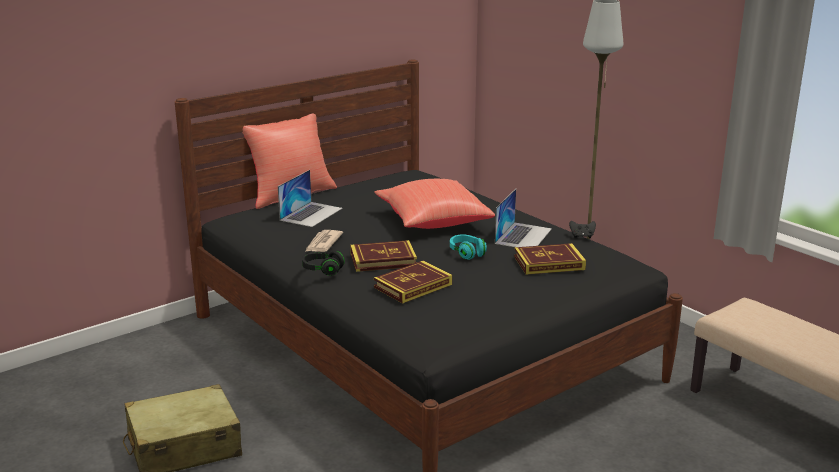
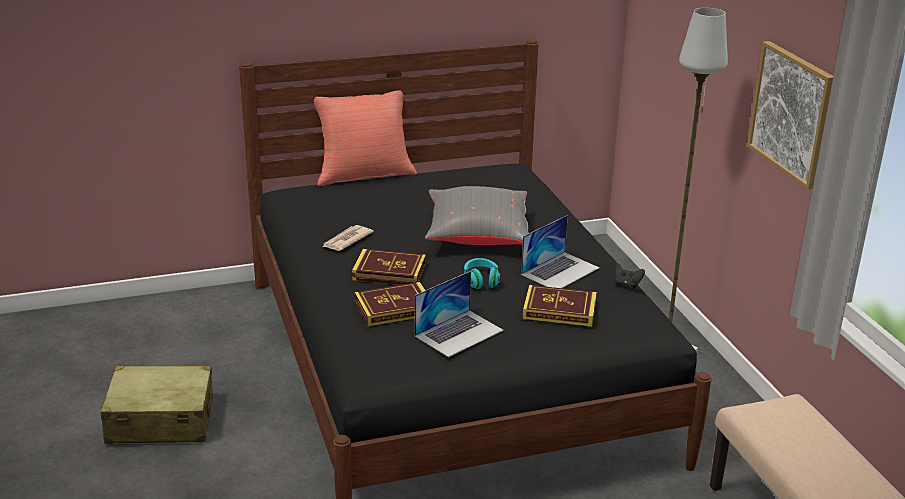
camera: 20 degrees right, 5 degrees up
(311, 214) = (362, 203): laptop -> laptop (459, 333)
(322, 270) = (322, 272): black headphones -> none
(432, 222) = (477, 235): red pillow -> grey pillow
(684, 75) = (792, 113): none -> picture

